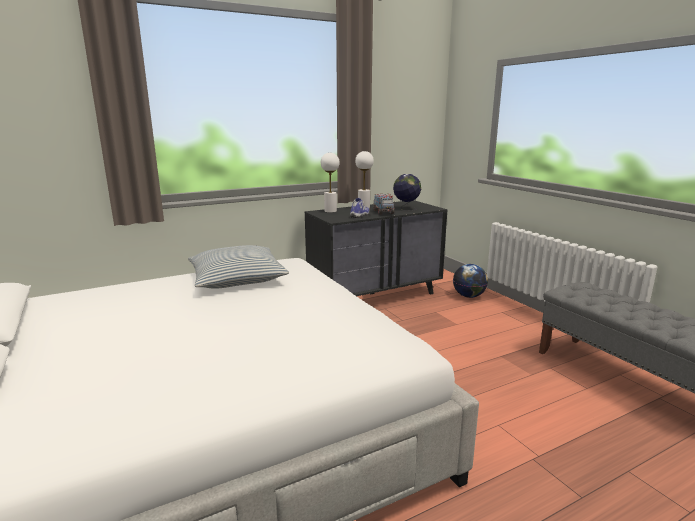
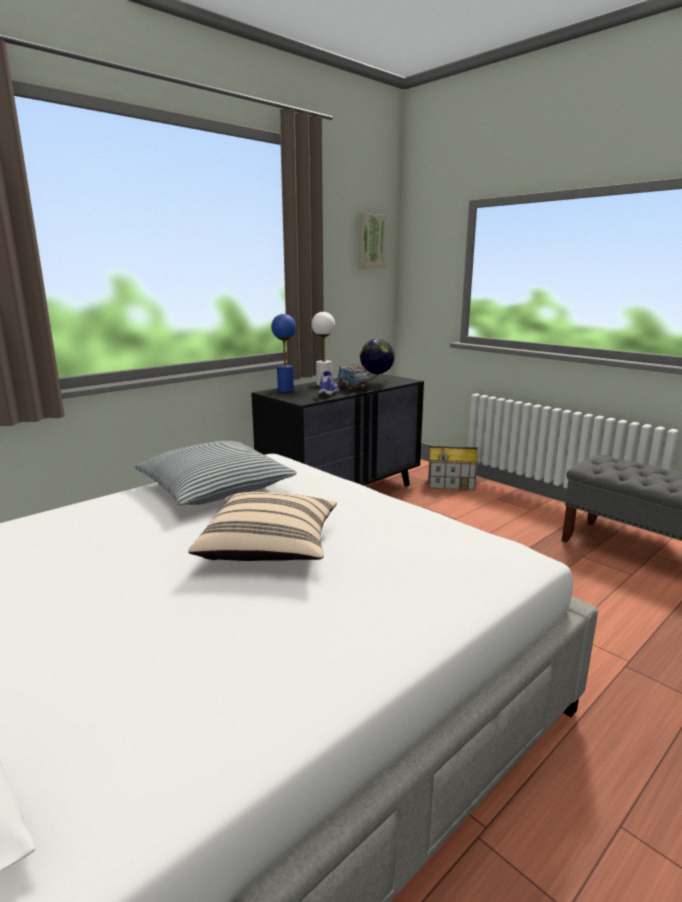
camera: 15 degrees left, 0 degrees up
(238, 323) = (270, 548): none -> beige pillow
(330, 211) = (286, 390): white table lamp -> blue table lamp
(418, 95) = (370, 242): none -> picture
(469, 296) = (451, 484): globe -> toy house

